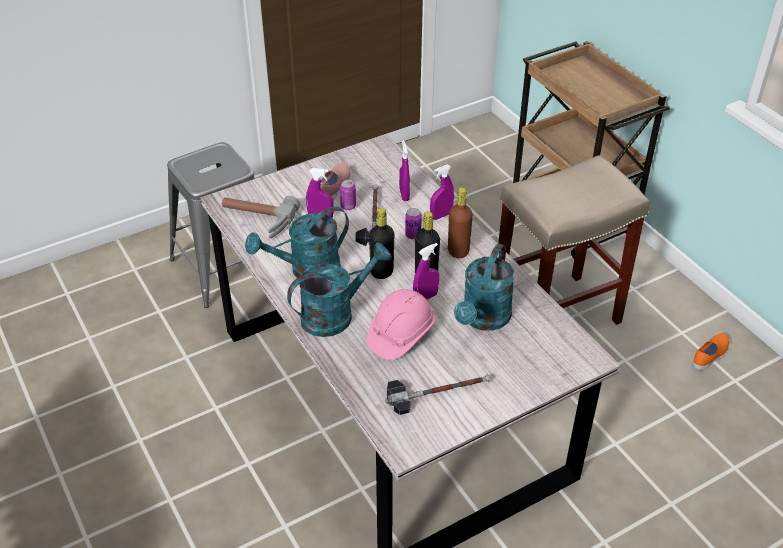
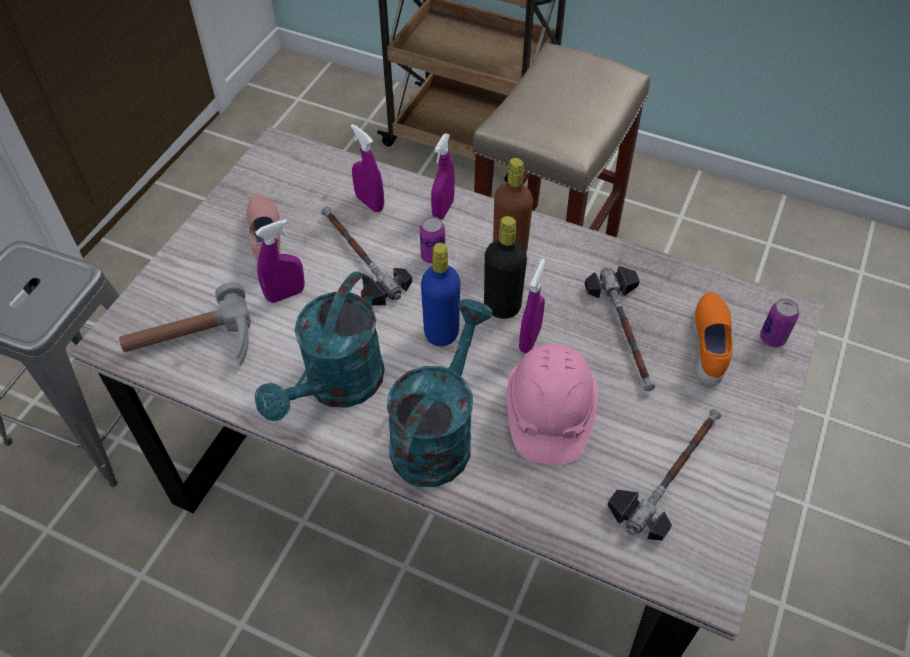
camera: 35 degrees left, 10 degrees up
(348, 206) = (309, 257): can -> can (772, 338)
(382, 272) = (441, 333): black bottle -> blue bottle
(483, 320) = (627, 331): turquoise watering can -> hammer
(710, 357) = (726, 229): orange shoe -> orange shoe (710, 346)

